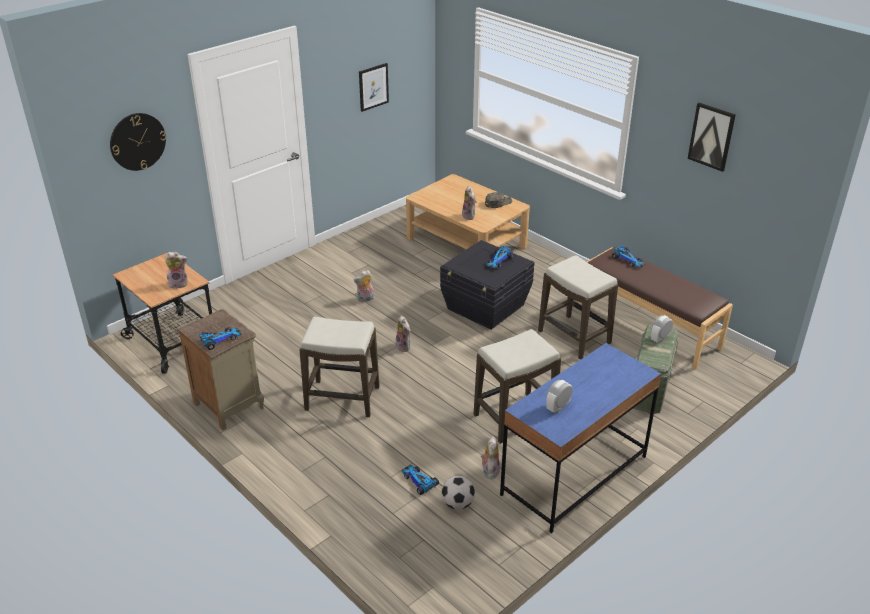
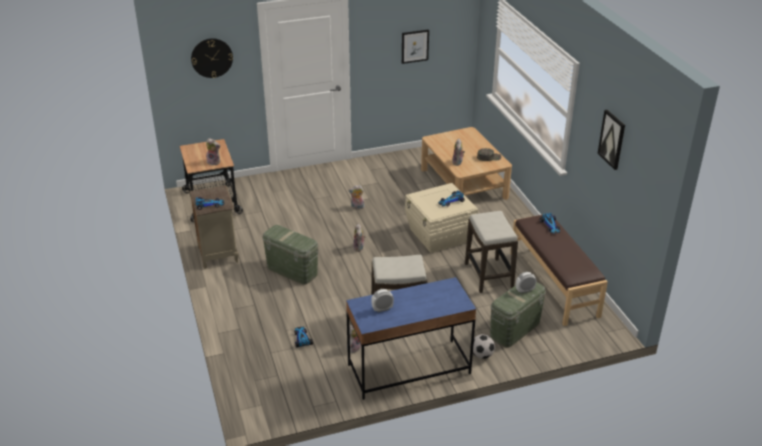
camera: 25 degrees right, 0 degrees up
(342, 399) = (292, 271): stool -> green storage box
(457, 504) = (316, 361): football -> football (482, 355)
(486, 307) = (439, 236): black storage box -> beige storage box

